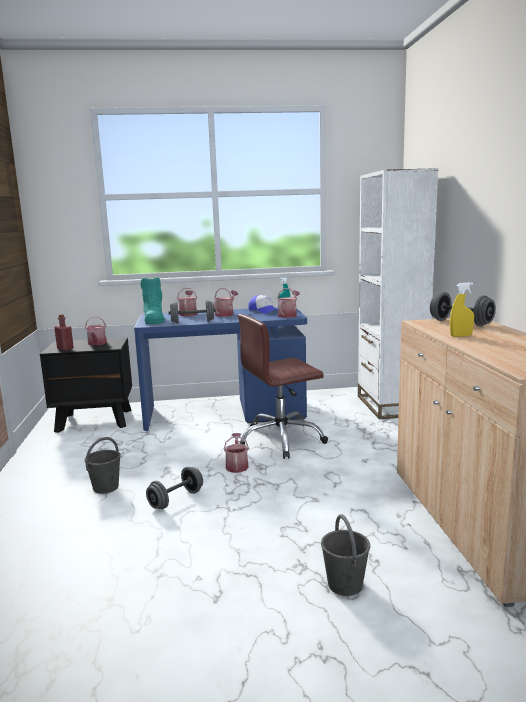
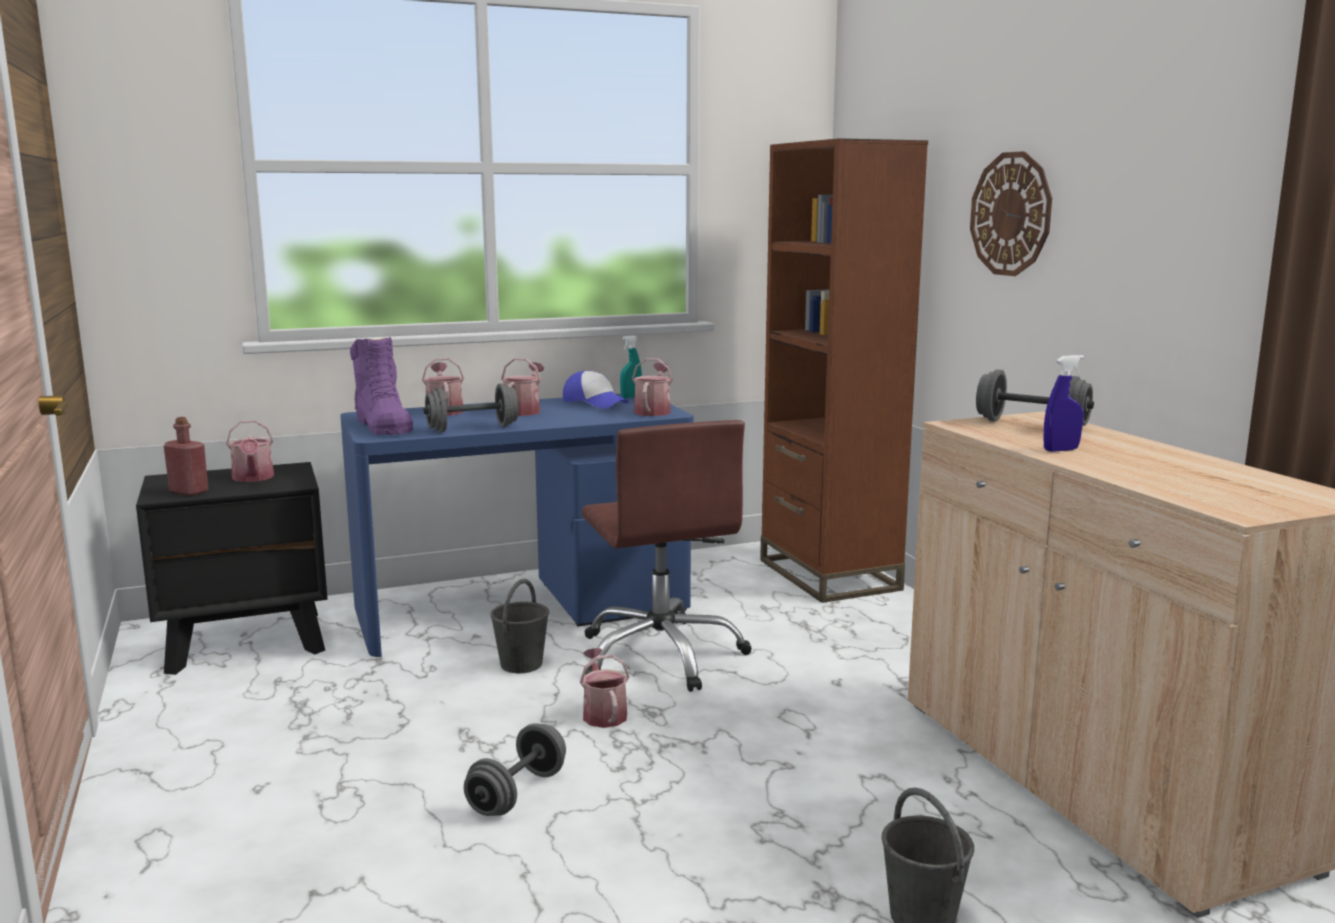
camera: 15 degrees left, 0 degrees up
(106, 487) = (353, 783): grey bucket -> grey bucket (522, 664)
(154, 320) = (383, 426): turquoise boot -> purple boot
(281, 440) = (662, 655): brown office chair -> brown office chair turned 75 degrees counterclockwise
(390, 405) = (828, 575): white bookcase -> brown bookcase
(461, 336) = (1061, 450): yellow spray bottle -> blue spray bottle
(475, 206) = (1011, 214): none -> wall clock

